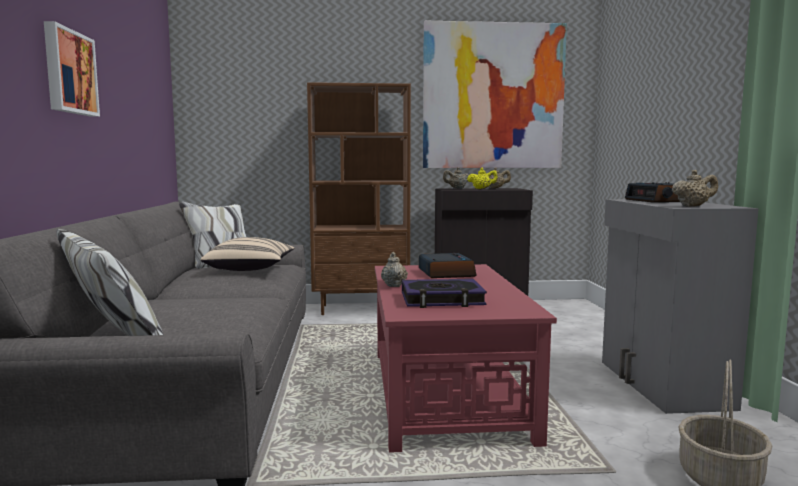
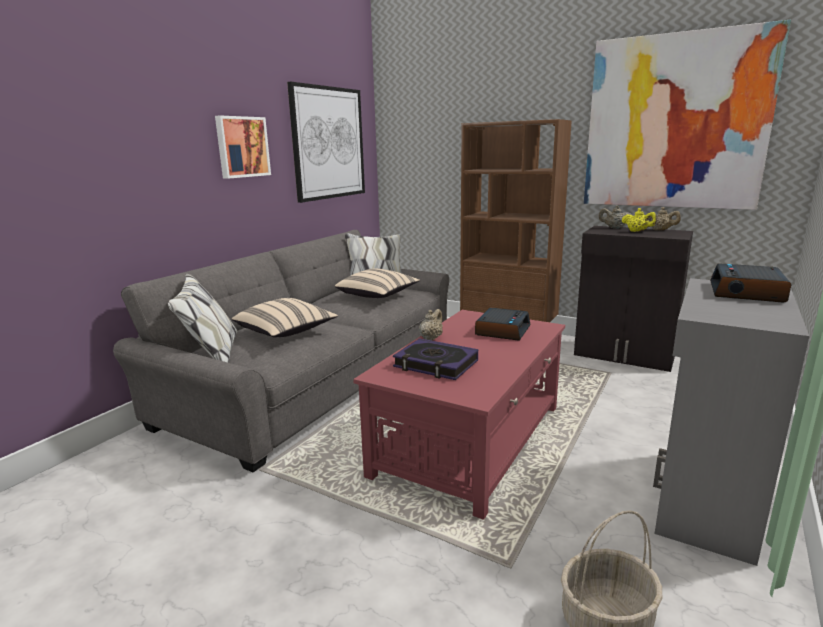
camera: 35 degrees right, 10 degrees up
(140, 93) = (328, 143): none -> picture
(200, 307) = (286, 332): none -> beige pillow
(693, 206) = (726, 316): beige teapot -> none

